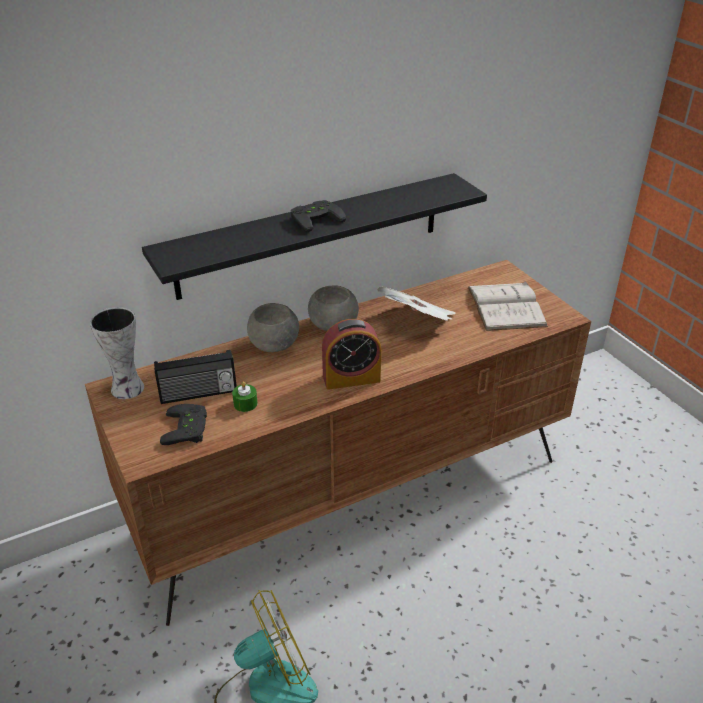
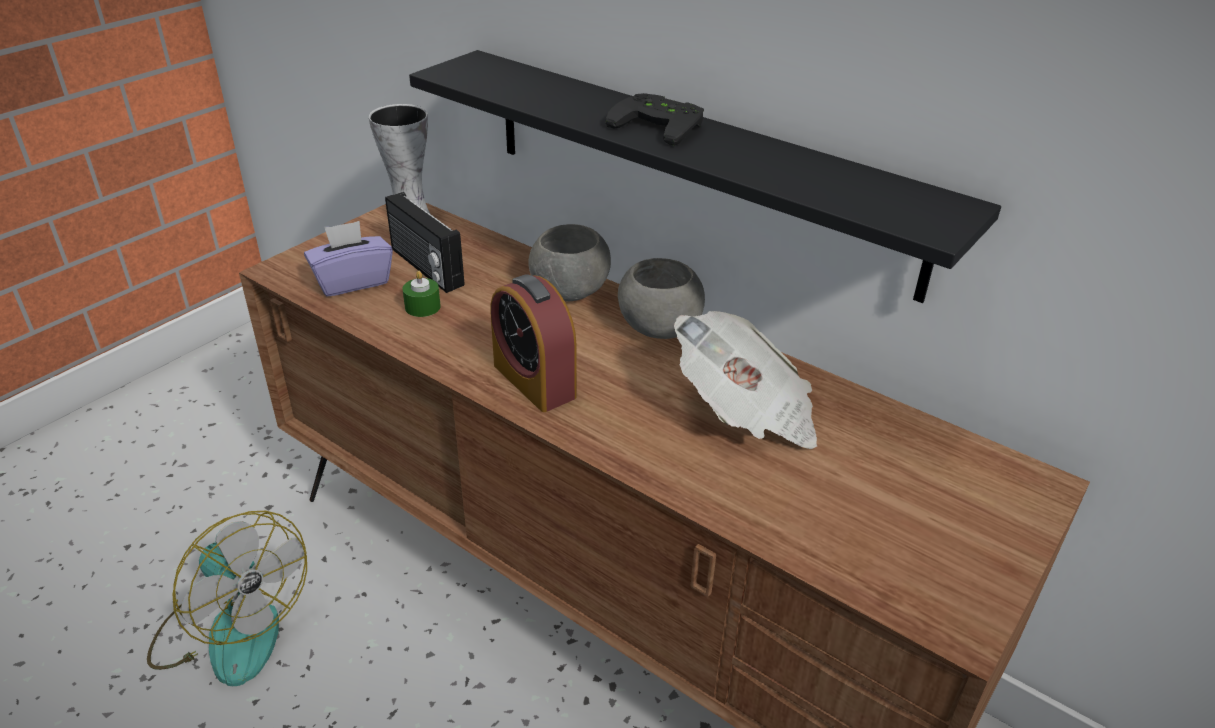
camera: 65 degrees right, 0 degrees up
(189, 428) = (352, 281): black game controller -> purple tissue box
(506, 306) = (905, 517): white book -> none

